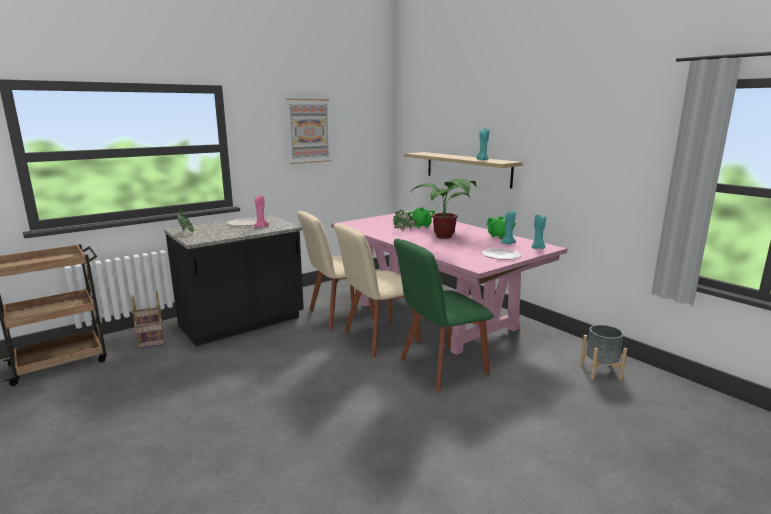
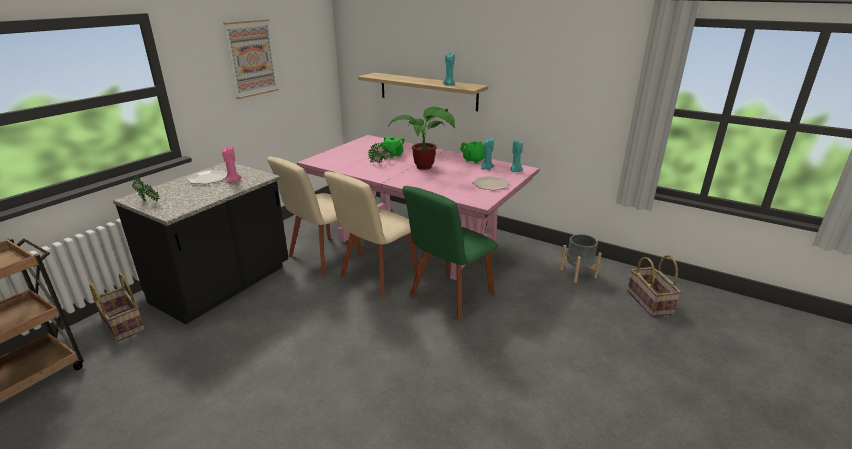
camera: 20 degrees left, 10 degrees up
(681, 416) = (650, 302): none -> basket

